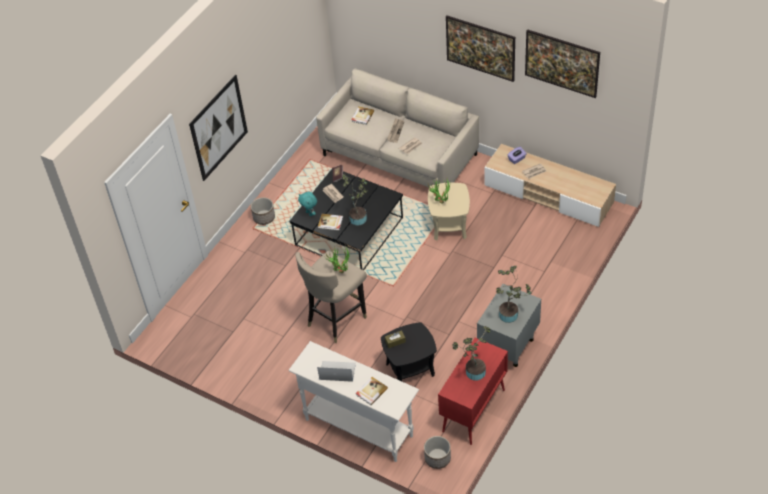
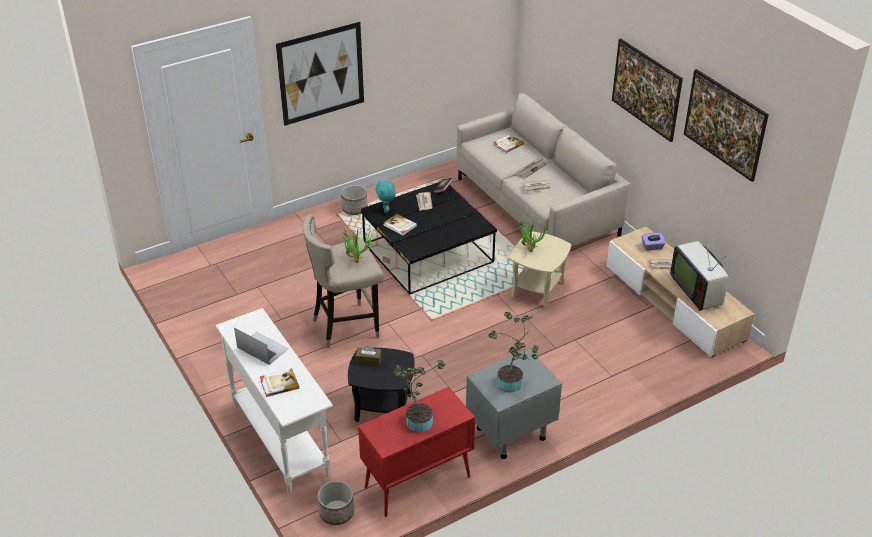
camera: 25 degrees right, 10 degrees down
(359, 217) = (433, 232): potted plant -> none
(569, 182) = (697, 290): none -> television

